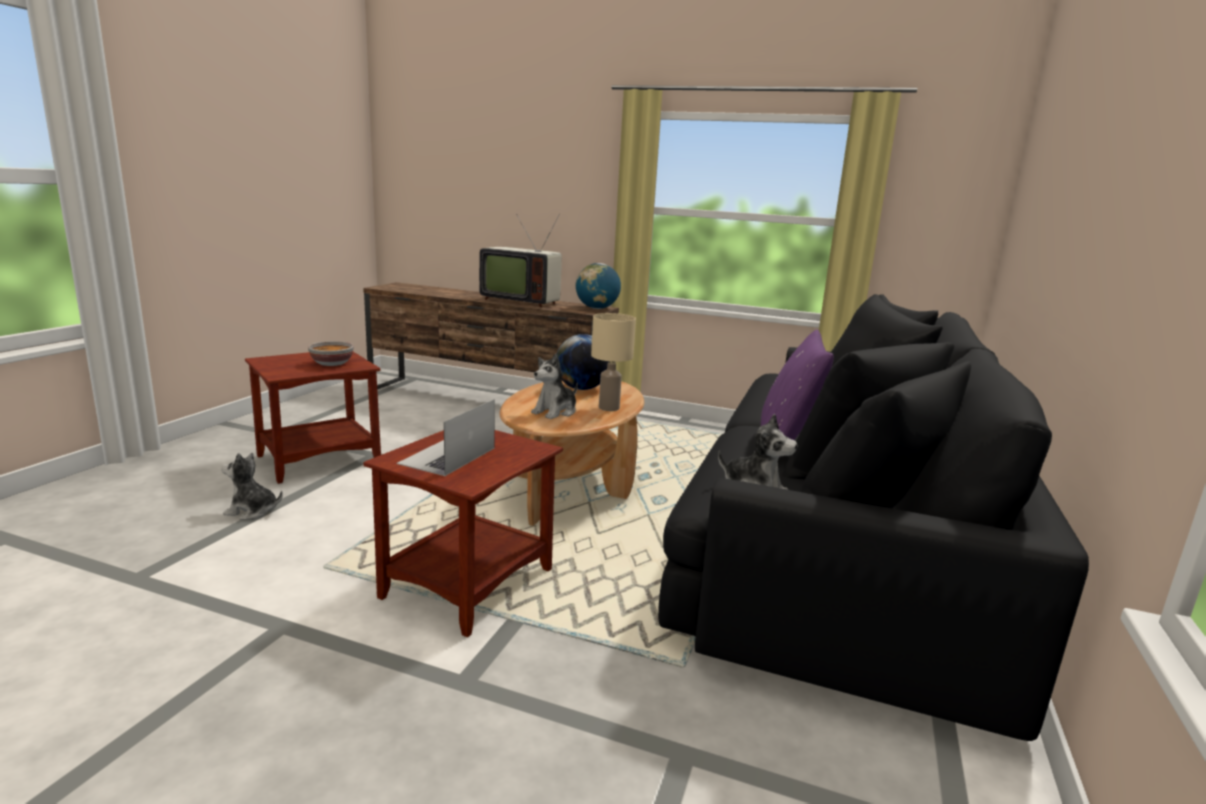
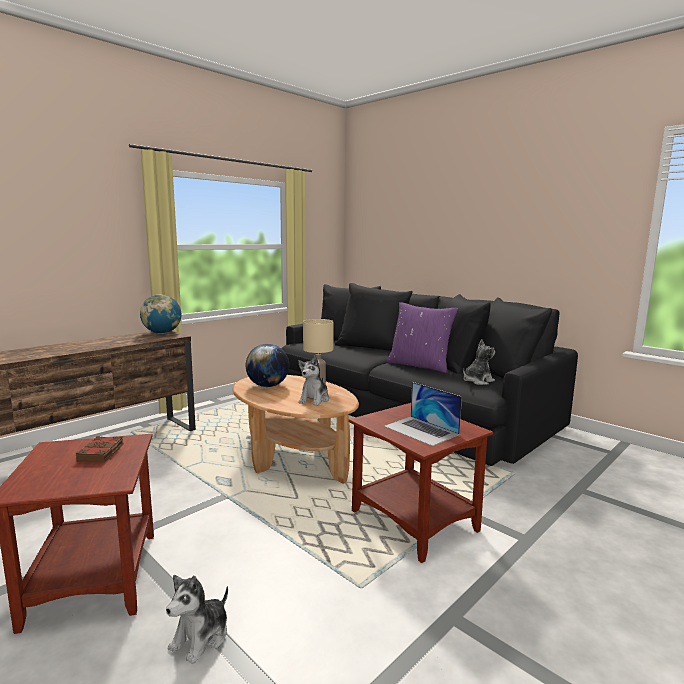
camera: 65 degrees left, 5 degrees down
(331, 363) = (101, 453): bowl -> brown book
(520, 301) = (91, 344): television -> none
(555, 412) = (314, 399): plush toy -> plush toy turned 45 degrees clockwise

